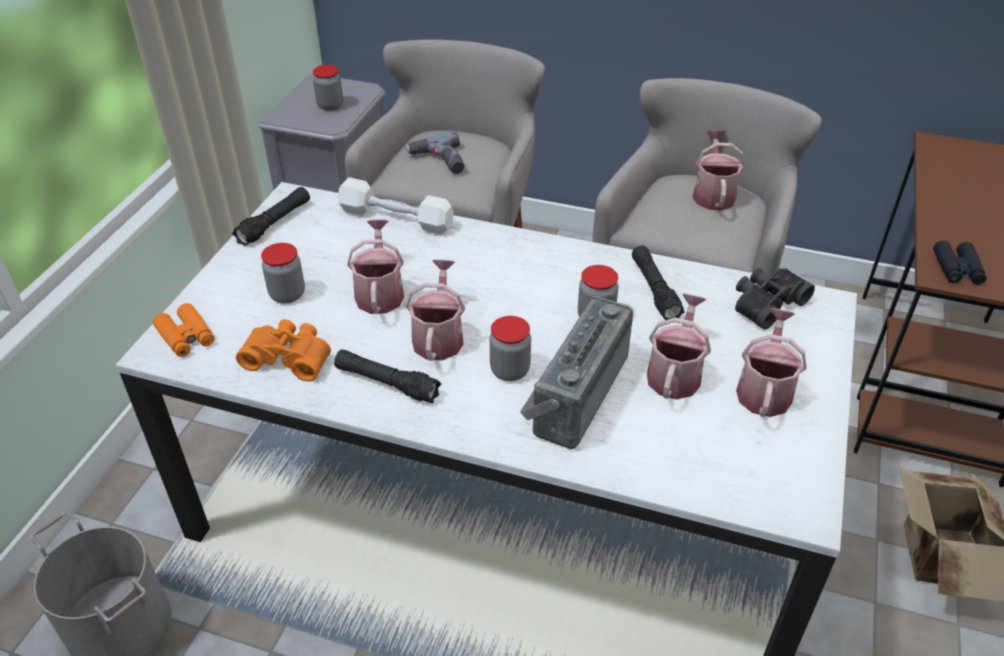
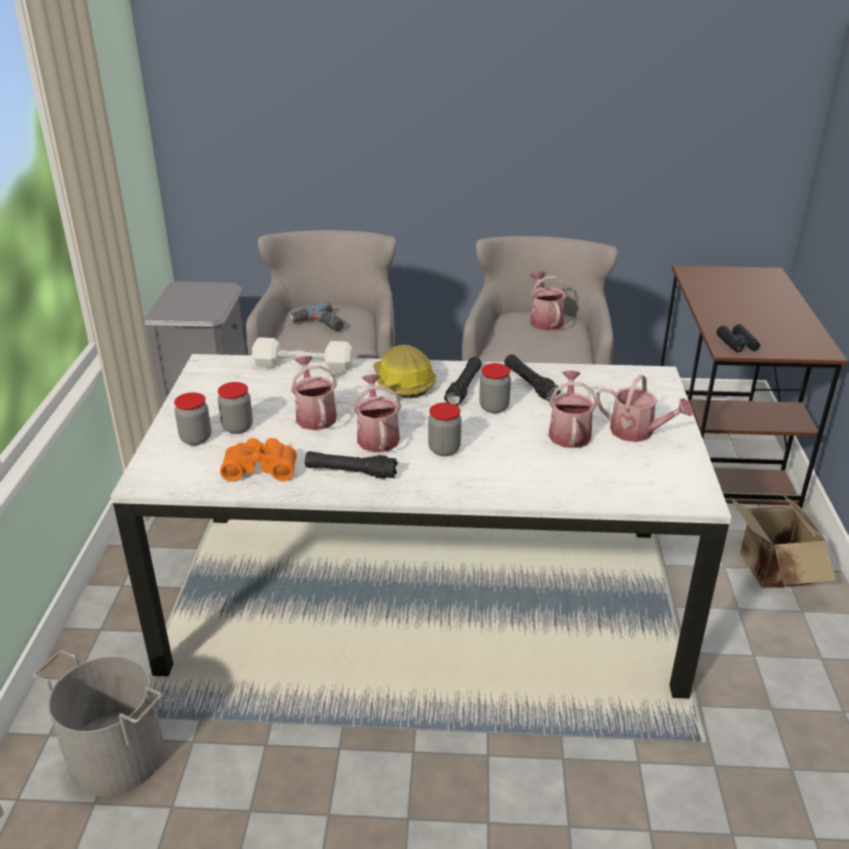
camera: 15 degrees left, 10 degrees down
(186, 336) = (164, 467): orange binoculars -> none
(274, 223) = (201, 382): black flashlight -> black flashlight (464, 388)
(330, 105) = (200, 302): jar -> jar (196, 438)
(500, 262) = (402, 383): none -> hard hat
(574, 392) = (500, 455): radio -> none
(765, 303) = (614, 381): black binoculars -> none
(765, 389) = (638, 432): watering can -> watering can turned 120 degrees clockwise

